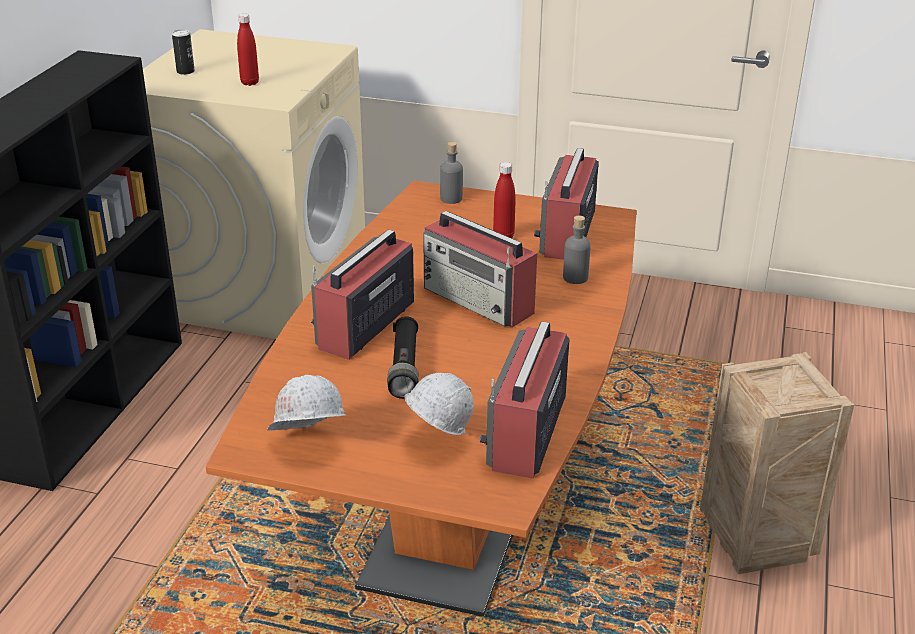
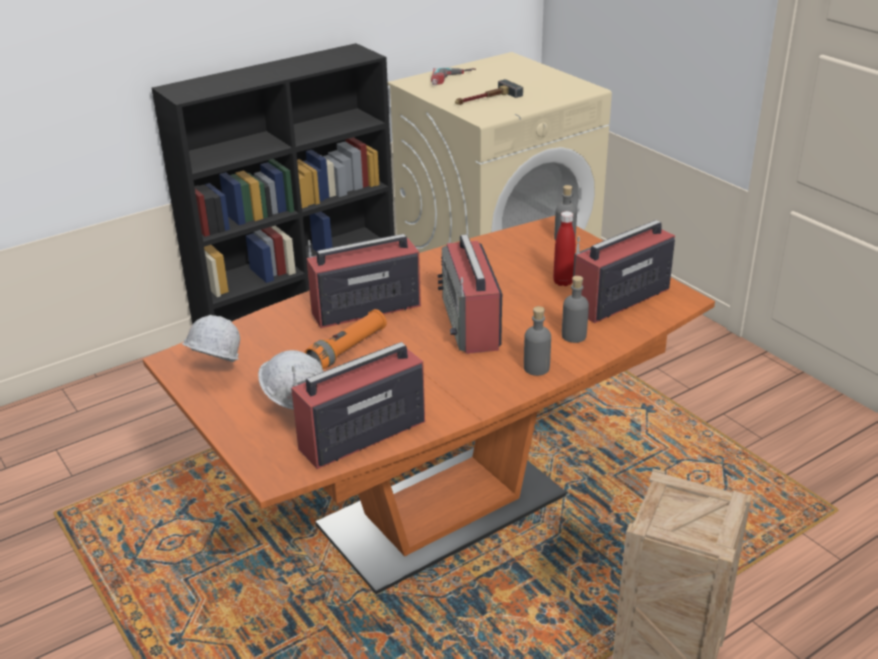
camera: 40 degrees right, 0 degrees up
(185, 71) = (453, 80): can -> power drill
(249, 83) = (485, 99): red bottle -> hammer
(404, 368) = (347, 350): black flashlight -> orange flashlight
(584, 315) = (536, 368): none -> grey bottle

